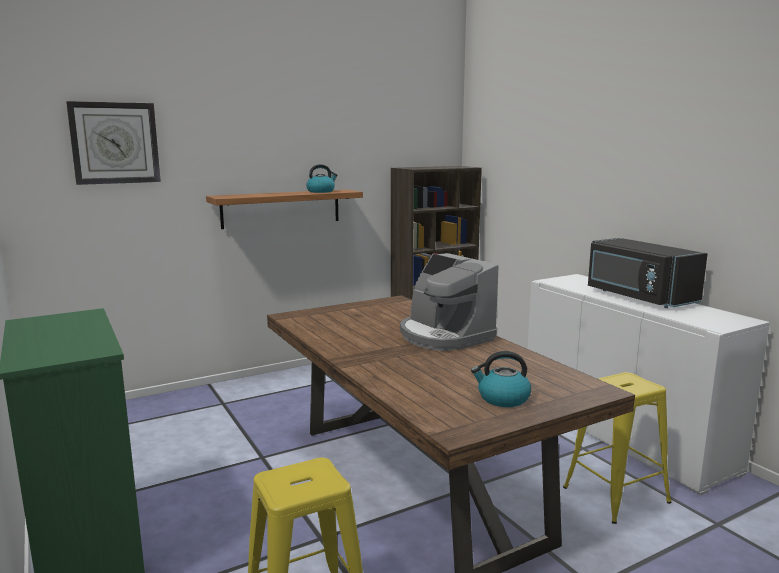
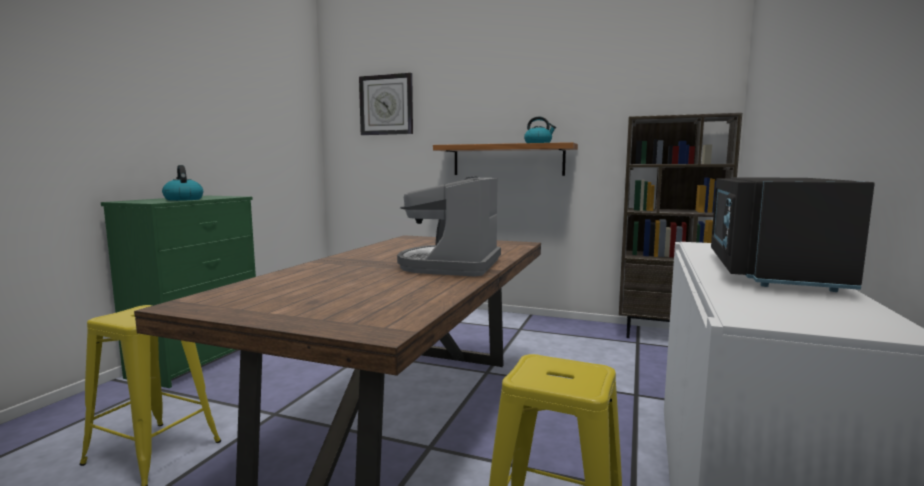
camera: 50 degrees right, 5 degrees down
(502, 398) = (294, 304): kettle -> kettle (183, 199)

